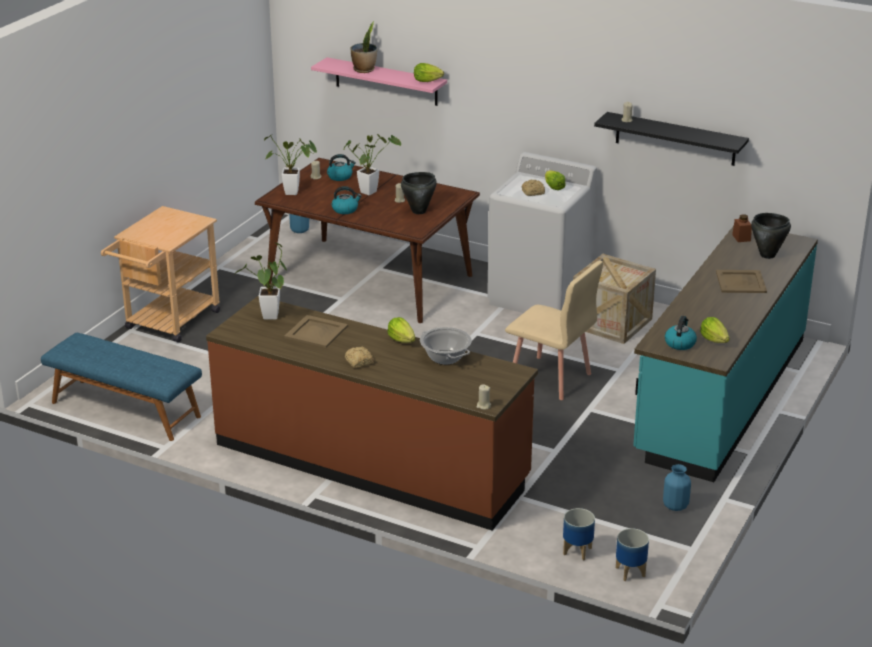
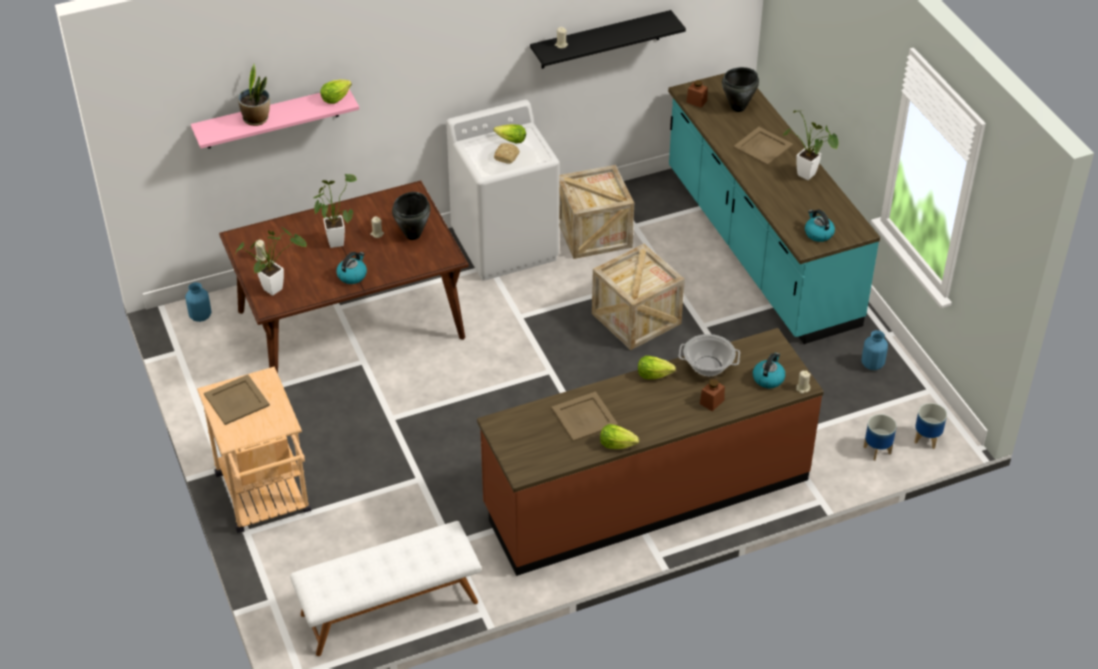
camera: 50 degrees left, 15 degrees up
(125, 410) = (389, 609): blue bench -> white bench
(168, 220) = (237, 399): none -> beige tray
(270, 318) = (528, 432): potted plant -> potted plant (809, 177)
(340, 176) = (281, 242): kettle -> kettle (768, 378)
(359, 362) = (663, 419): bread -> none
(408, 374) = (712, 402): none -> brown jar
(550, 378) = (636, 318): beige chair -> crate
(714, 340) = (831, 214): lettuce -> lettuce (616, 444)

